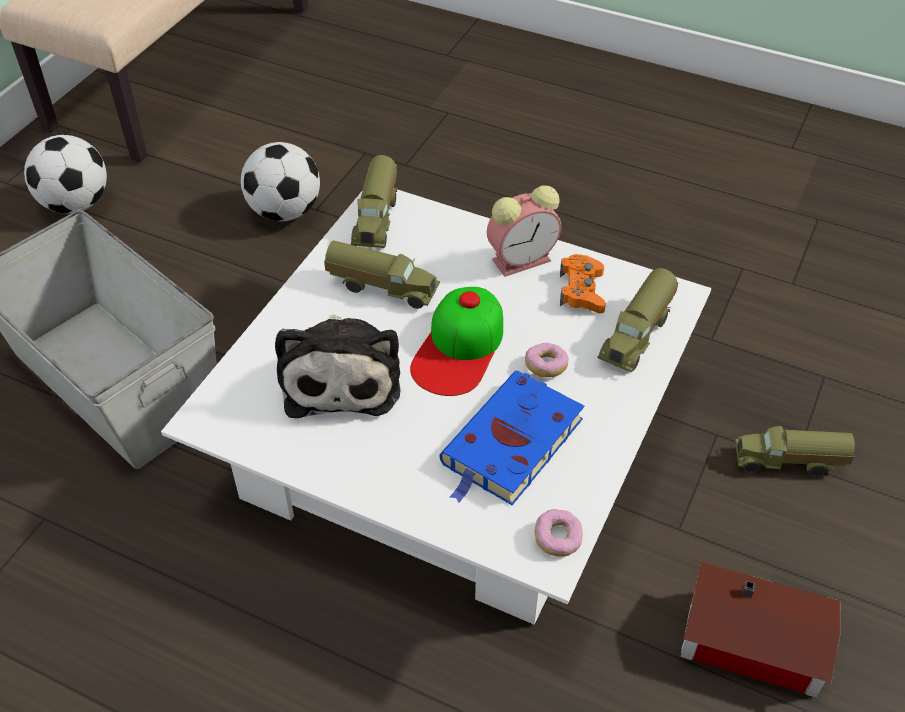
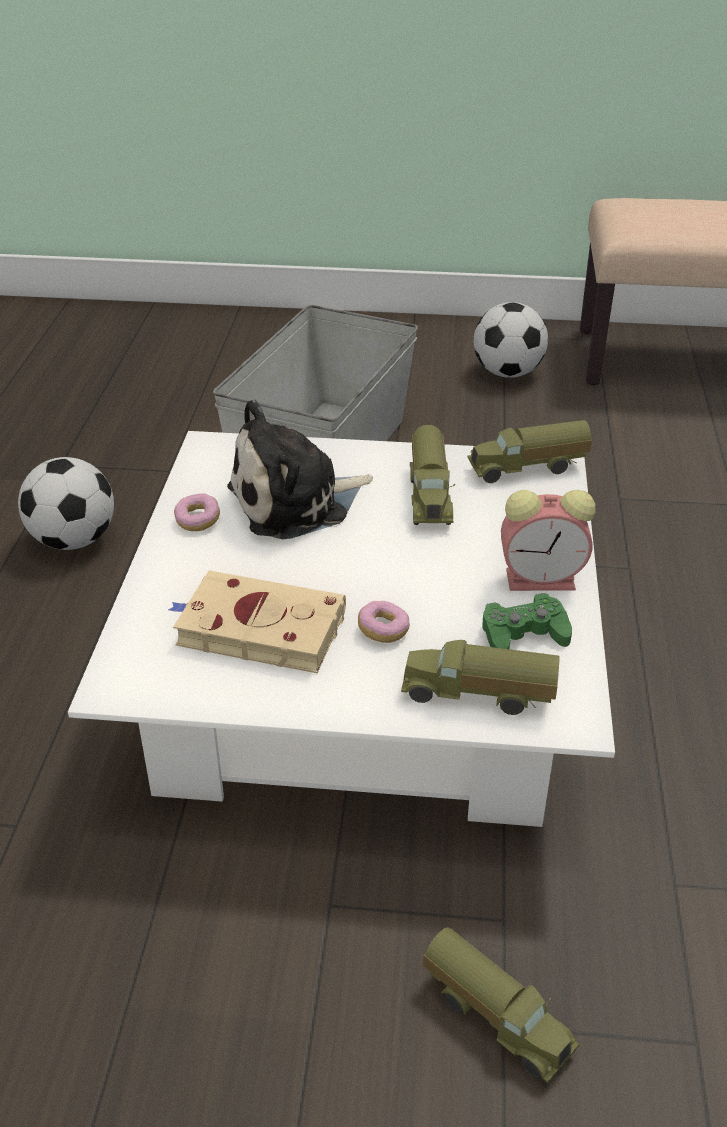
camera: 70 degrees right, 10 degrees down
(285, 211) = (598, 480): football -> football (74, 540)
(459, 348) = (375, 564): cap -> none
(511, 445) = (256, 628): blue book -> beige book
(523, 259) = (543, 579): alarm clock -> alarm clock turned 45 degrees counterclockwise
(557, 539) = (143, 688): donut -> donut (198, 521)
(581, 291) = (523, 634): orange game controller -> green game controller
(756, 647) = (180, 1020): toy house -> none
(788, 462) = (497, 1016): toy truck -> toy truck turned 150 degrees clockwise

